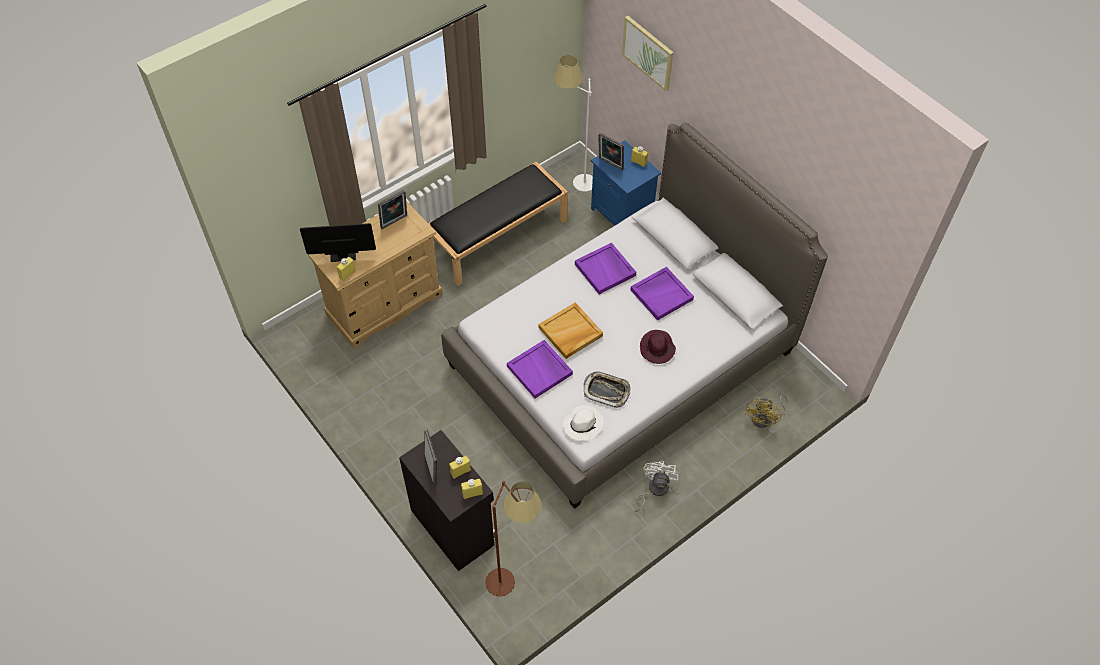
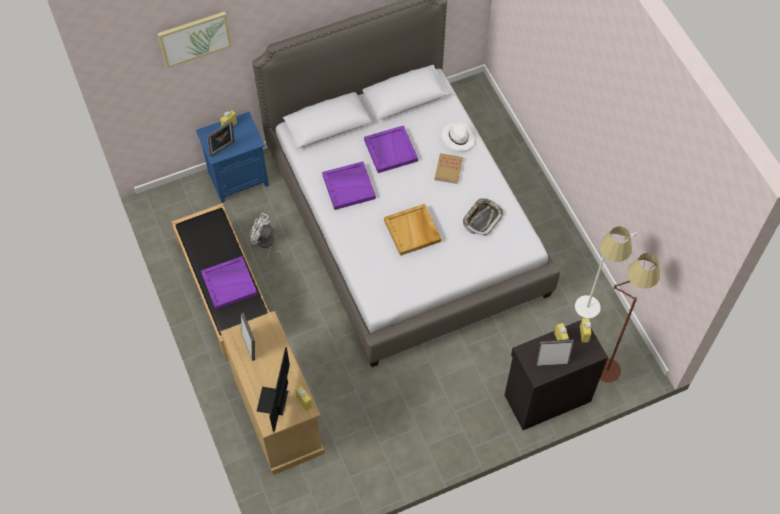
camera: 75 degrees left, 5 degrees up
(540, 370) = (447, 265): purple tray -> purple tray (229, 283)
(574, 185) = (185, 209): white floor lamp -> white floor lamp (589, 317)
(583, 424) = (512, 244): white hat -> white hat (457, 137)
(654, 490) = (544, 231): white fan -> white fan (266, 245)
(657, 349) = (448, 169): purple hat -> book
(765, 418) = (495, 132): yellow fan -> none

